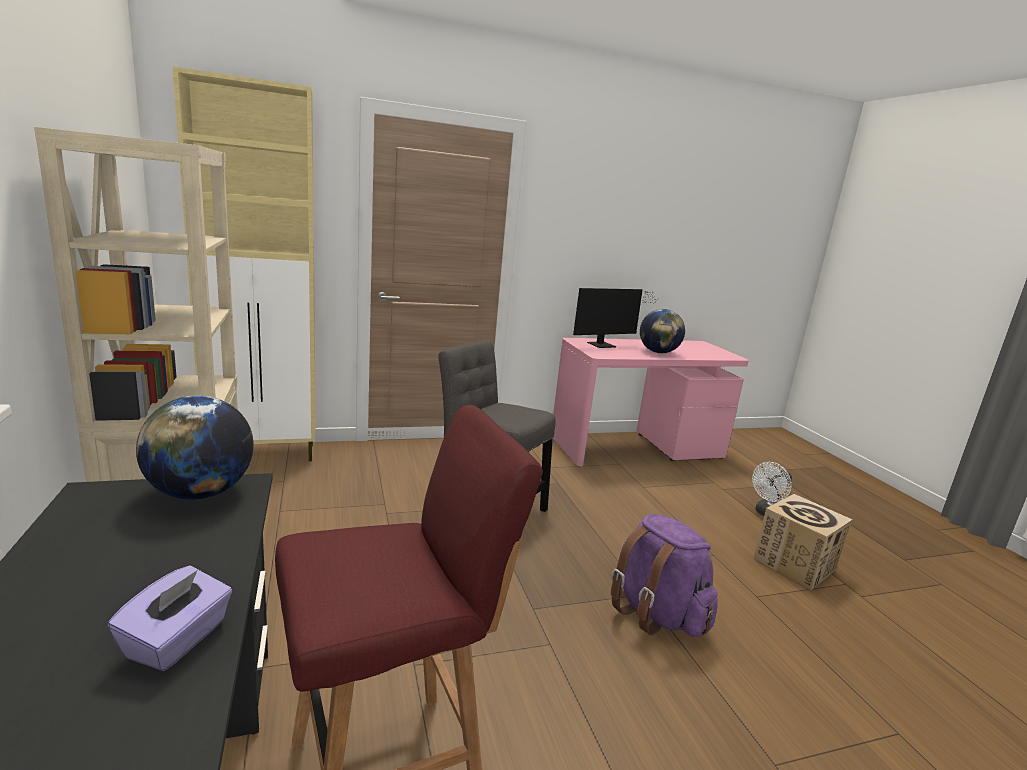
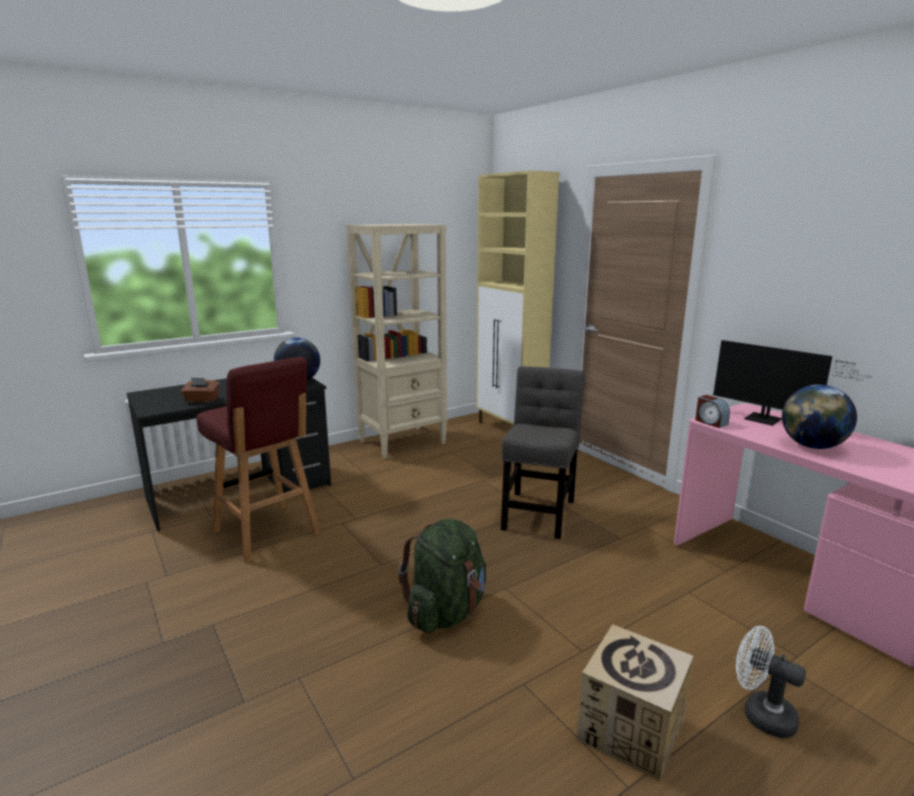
camera: 75 degrees right, 0 degrees up
(178, 640) = (202, 400): purple tissue box -> brown tissue box
(603, 355) = (710, 422): none -> alarm clock
(656, 613) = (446, 612): purple backpack -> green backpack

